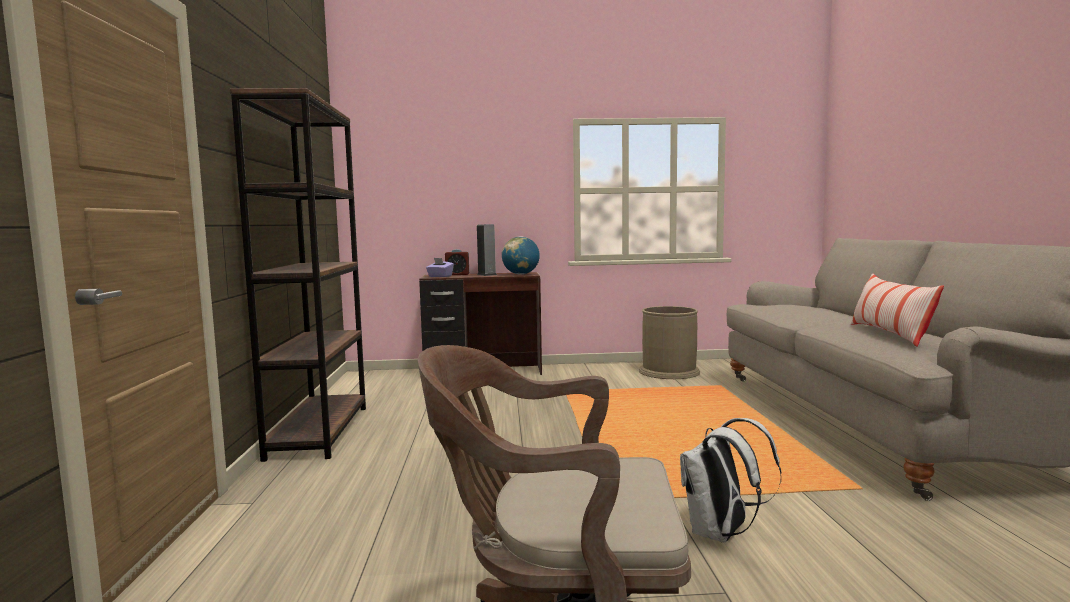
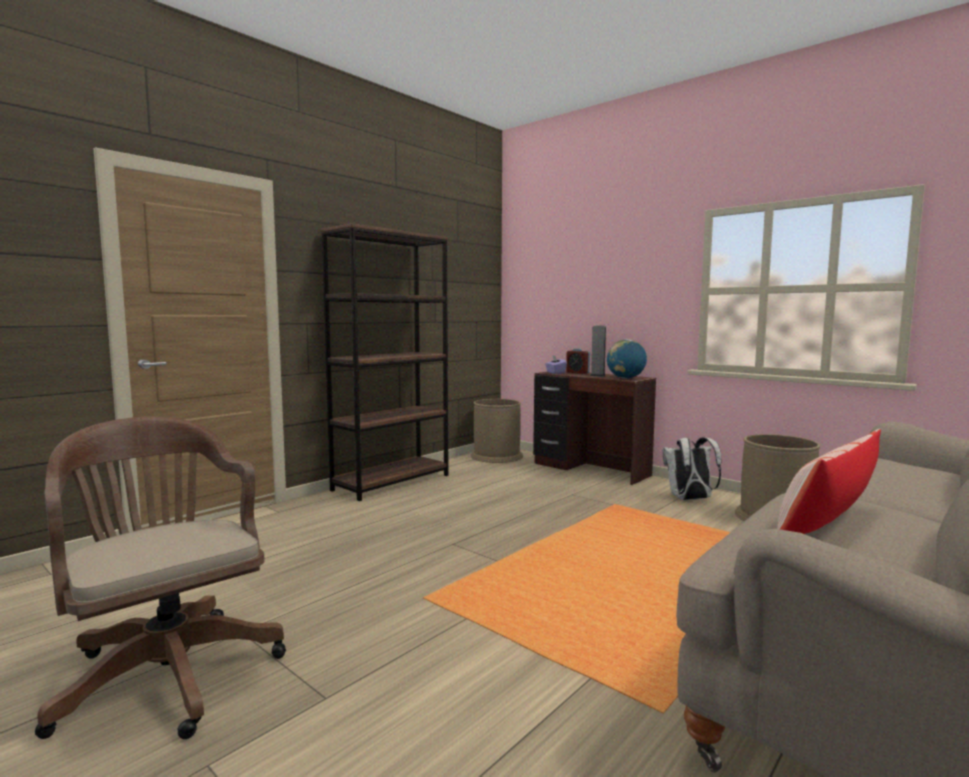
camera: 45 degrees right, 0 degrees up
(370, 381) = (497, 456): none -> brown trash can
(721, 534) = (429, 664): white backpack -> white backpack (690, 499)

